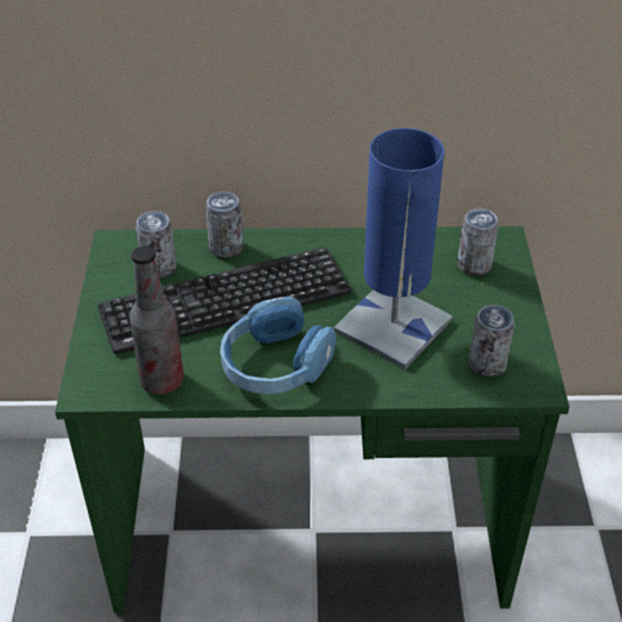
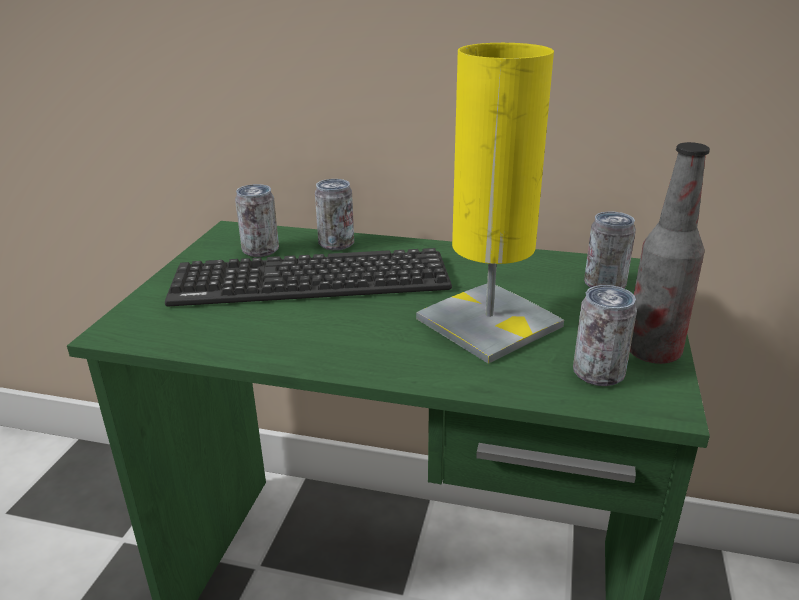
camera: 15 degrees right, 15 degrees down
(162, 381) = (198, 335): bottle -> bottle (652, 352)
(275, 364) = (333, 338): blue headphones -> none
(393, 326) = (488, 322): blue table lamp -> yellow table lamp

